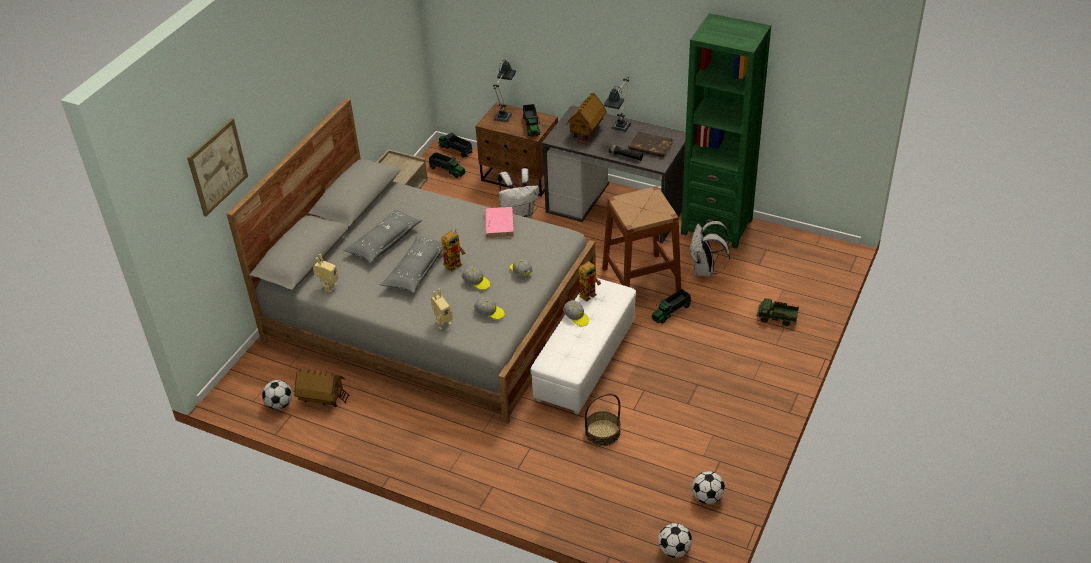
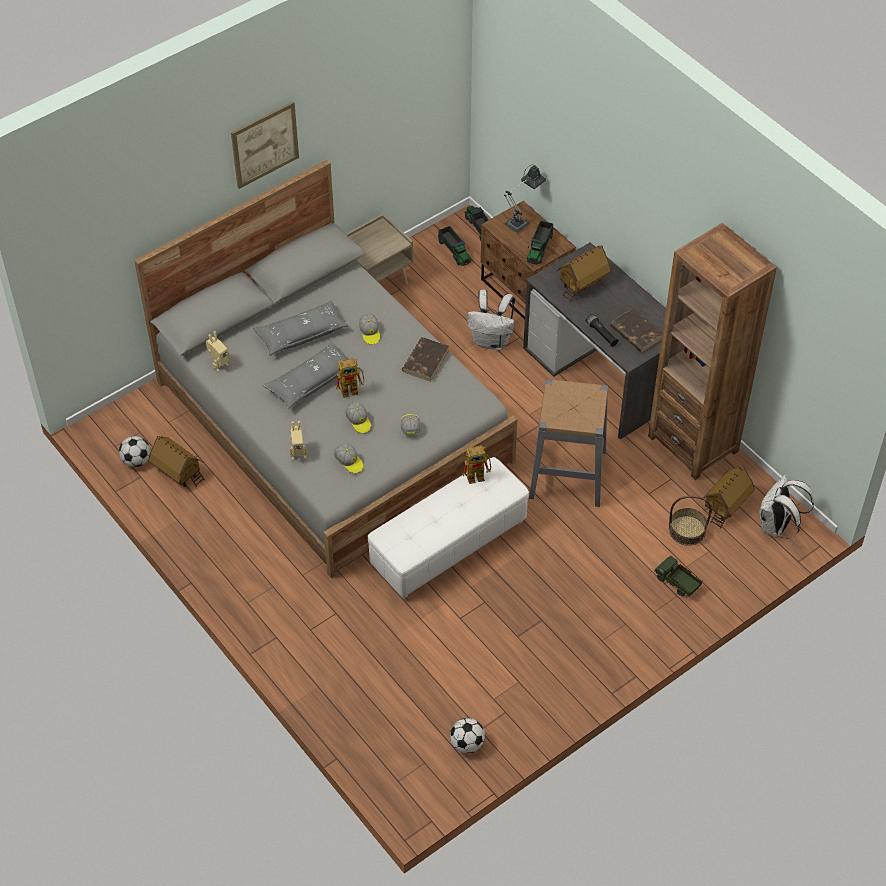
camera: 25 degrees right, 10 degrees up
(217, 167) = (134, 214): picture -> picture (264, 144)
(499, 224) = (425, 360): pink book -> brown book
(576, 317) = (447, 498): cap -> cap (370, 333)
(602, 432) = (414, 629): basket -> basket (687, 530)
(619, 129) = (619, 295): table lamp -> none
(641, 279) = (568, 474): brown stool -> grey stool
(671, 312) = (572, 526): toy truck -> none
(674, 550) = (399, 781): football -> none
(705, 270) = (642, 492): white backpack -> white backpack (776, 527)
(716, 226) = (693, 443): green bookcase -> brown bookcase
(771, 256) = (725, 506): none -> toy house

